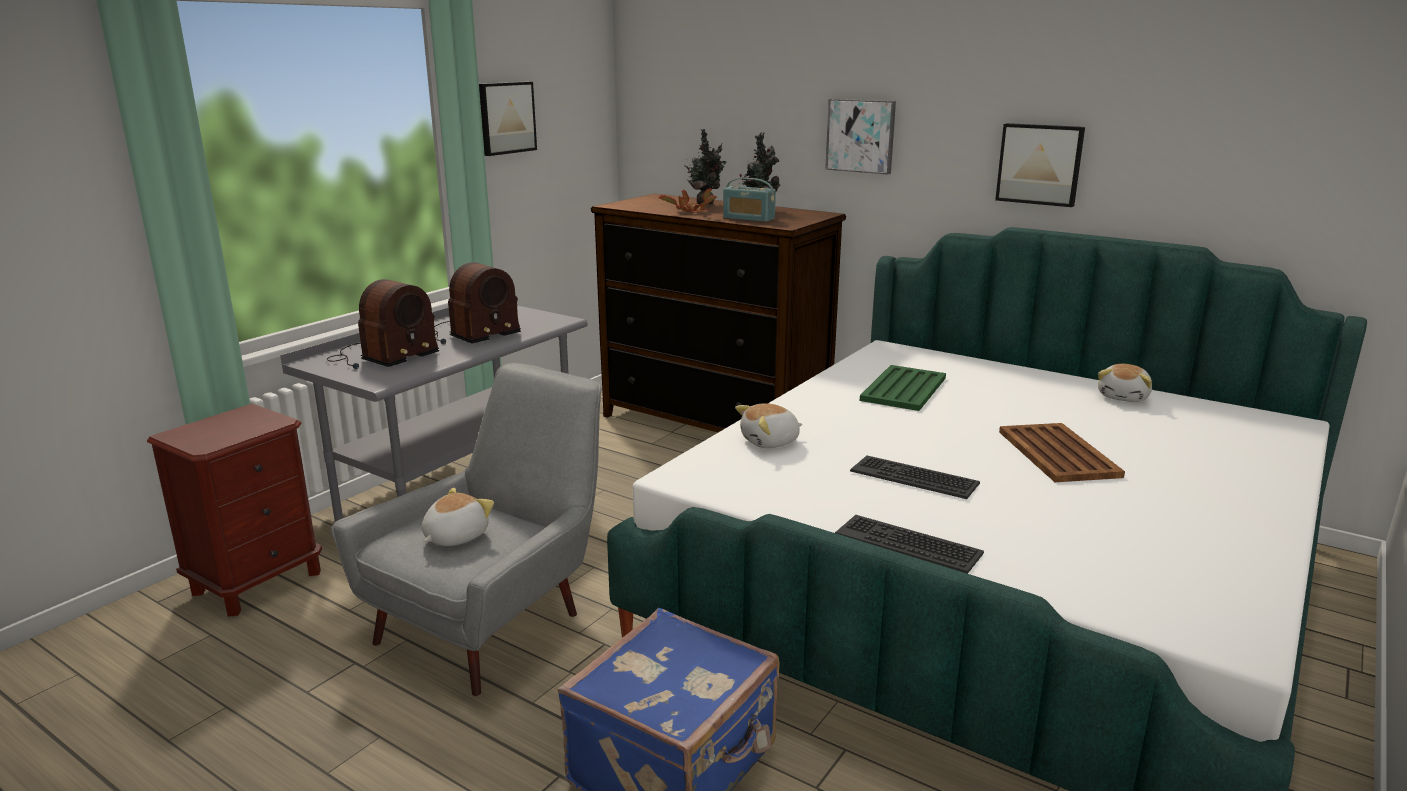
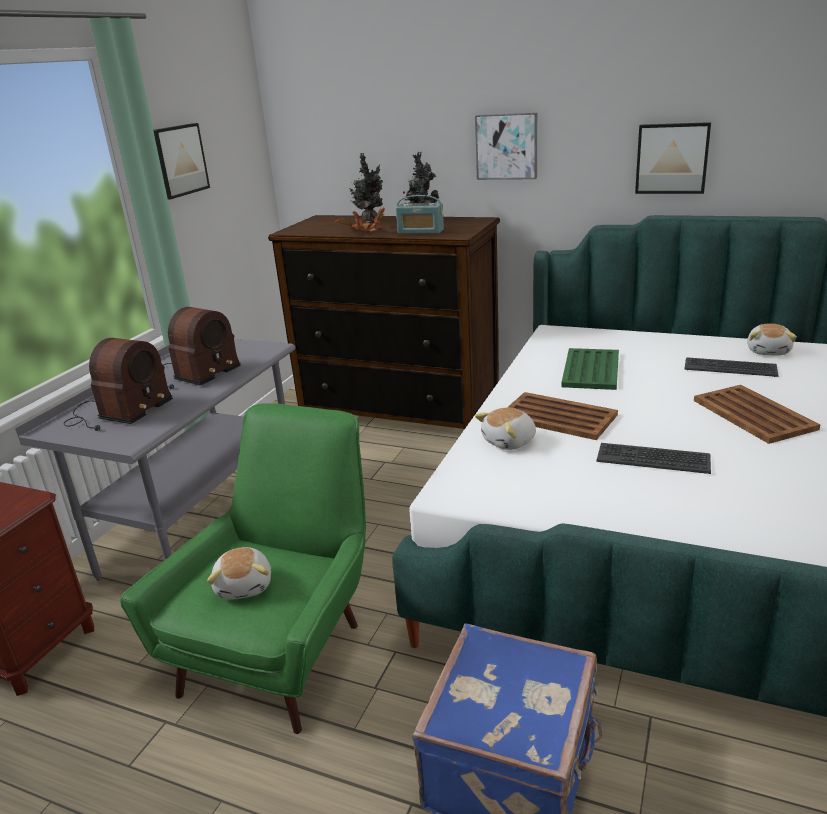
camera: 10 degrees left, 5 degrees up
(454, 536) = (245, 585): plush toy -> plush toy turned 150 degrees clockwise
(495, 620) = (284, 647): grey armchair -> green armchair
(836, 426) = (557, 416): none -> brown tray
(908, 544) = (690, 530): keyboard -> keyboard (730, 367)

